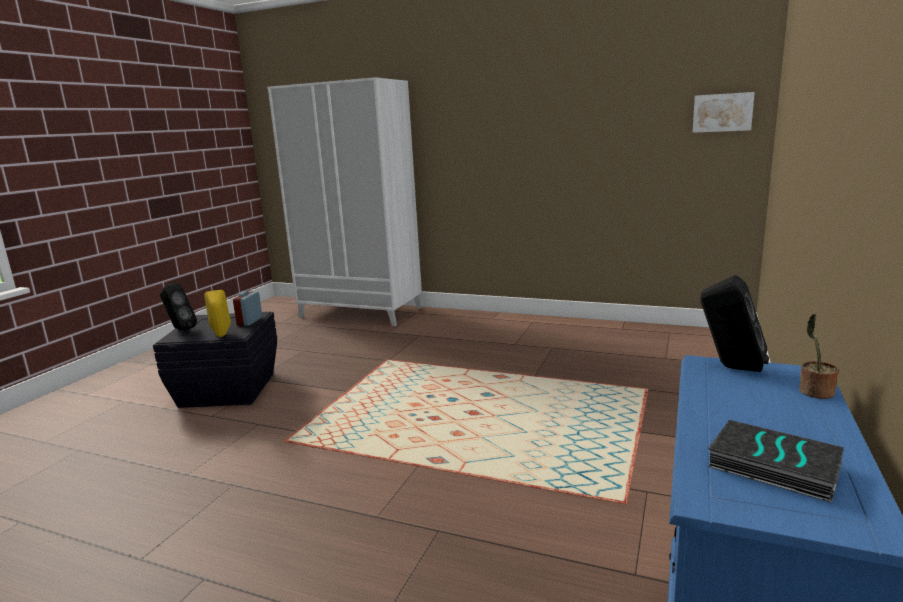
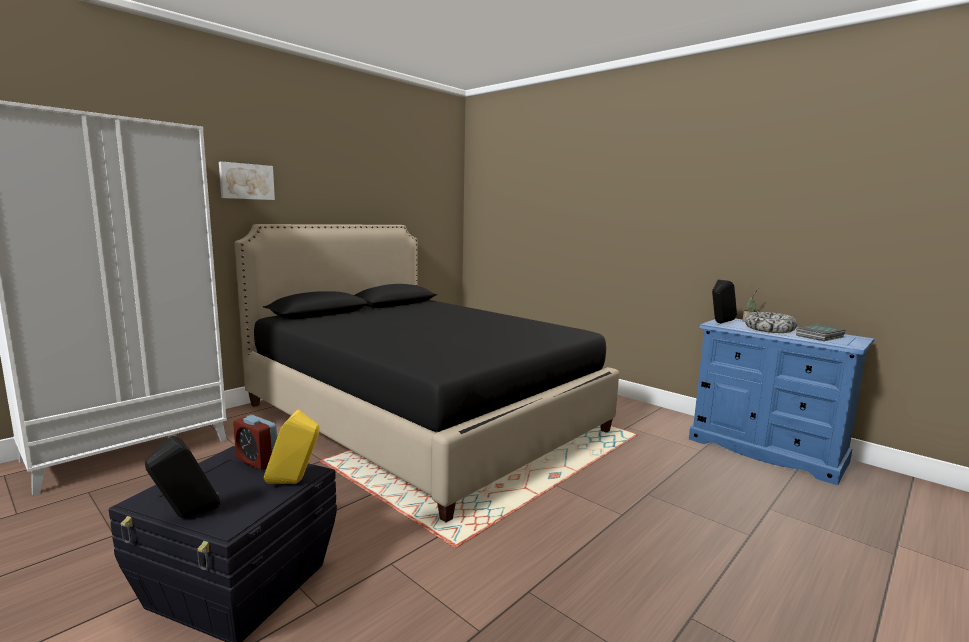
camera: 70 degrees left, 5 degrees down
(510, 368) = (422, 418): none -> black bed
(722, 112) = (440, 204): picture -> picture (246, 181)
(750, 410) = (769, 329): none -> bowl

